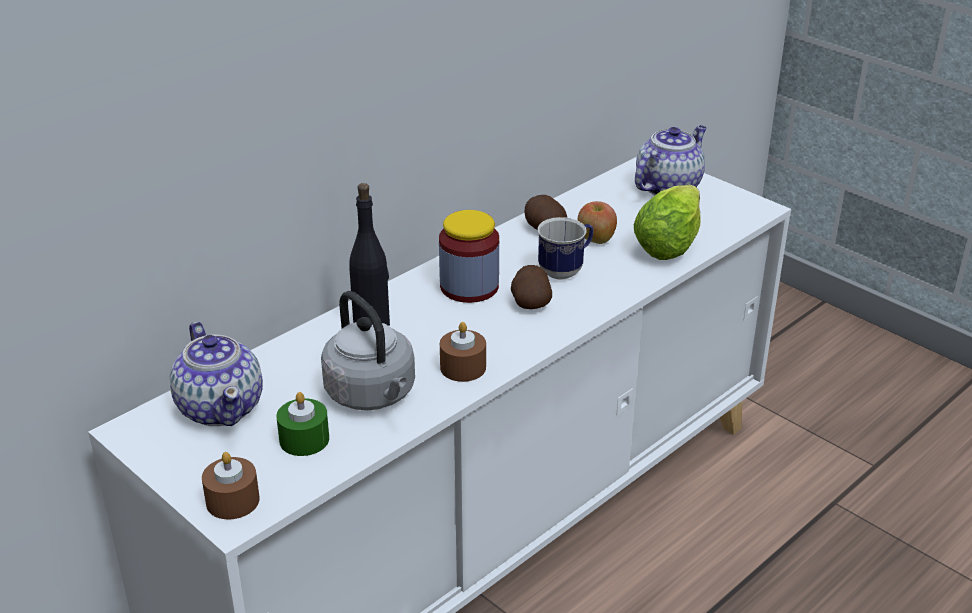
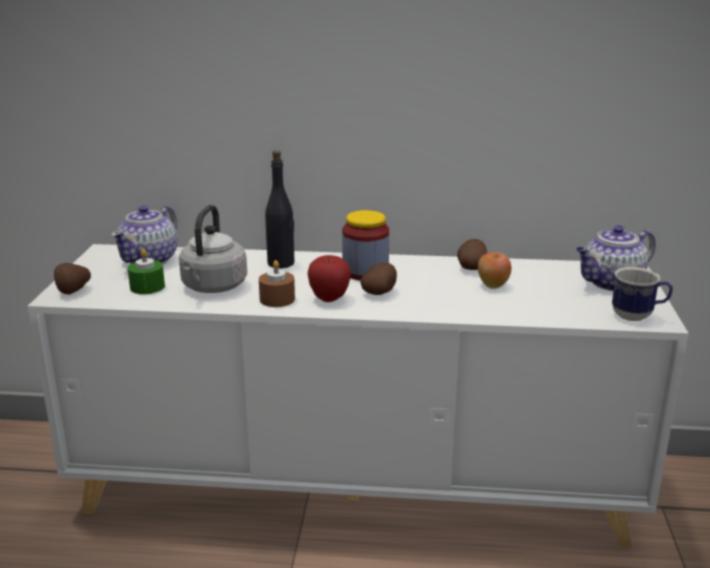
camera: 50 degrees right, 10 degrees down
(232, 501) = (72, 291): brown candle -> potato
(505, 336) = (329, 299): none -> apple
(566, 270) = (438, 289): mug -> mug (638, 316)
(668, 187) = (611, 284): teapot -> teapot turned 150 degrees clockwise
(671, 241) = (543, 307): lettuce -> none

